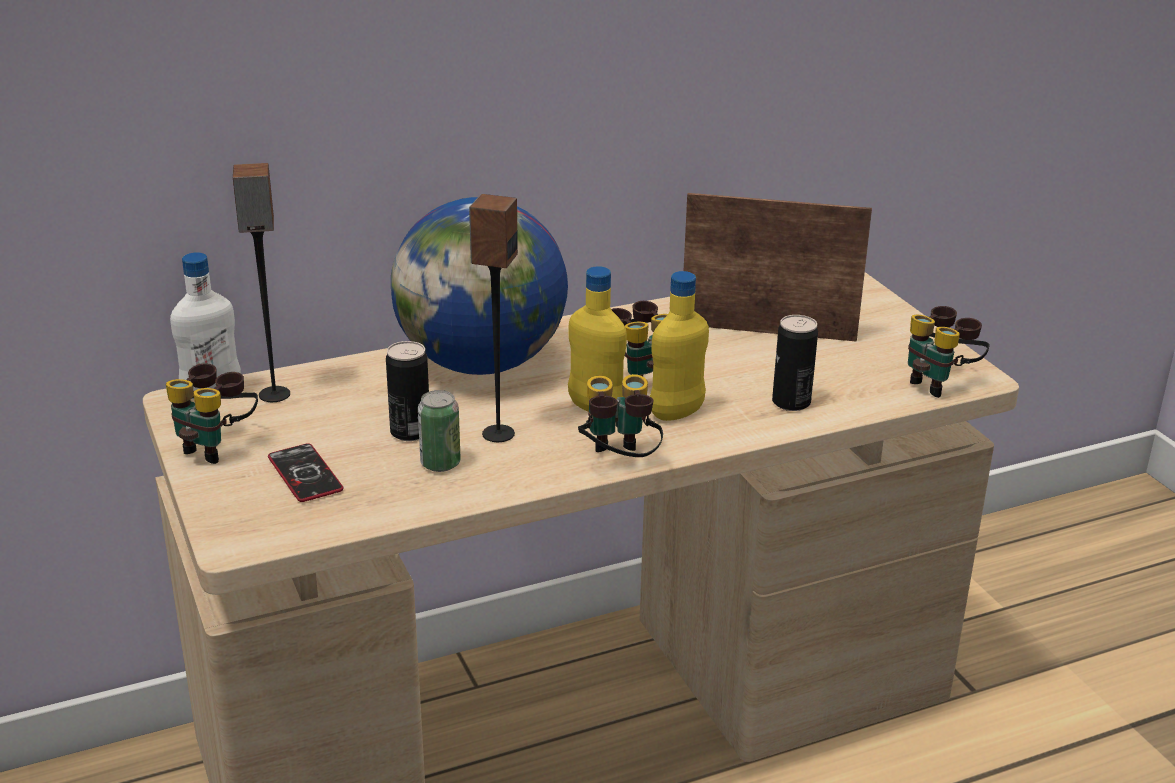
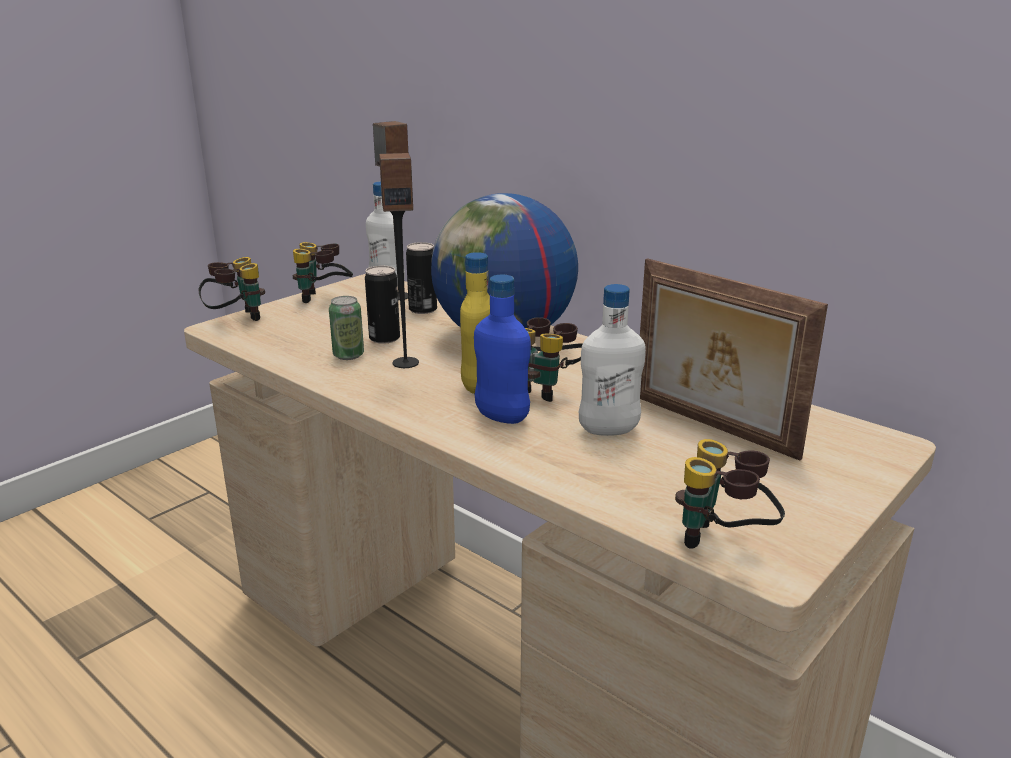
camera: 65 degrees right, 5 degrees down
(305, 474) = (307, 325): phone -> none
(617, 462) = (397, 410): binoculars -> binoculars (236, 319)
(677, 413) = (501, 417): yellow bottle -> blue bottle
(741, 372) = (608, 430): none -> white bottle
(768, 330) = (710, 427): picture frame -> picture frame turned 150 degrees clockwise
(791, 402) = (578, 464): can -> can (423, 309)

